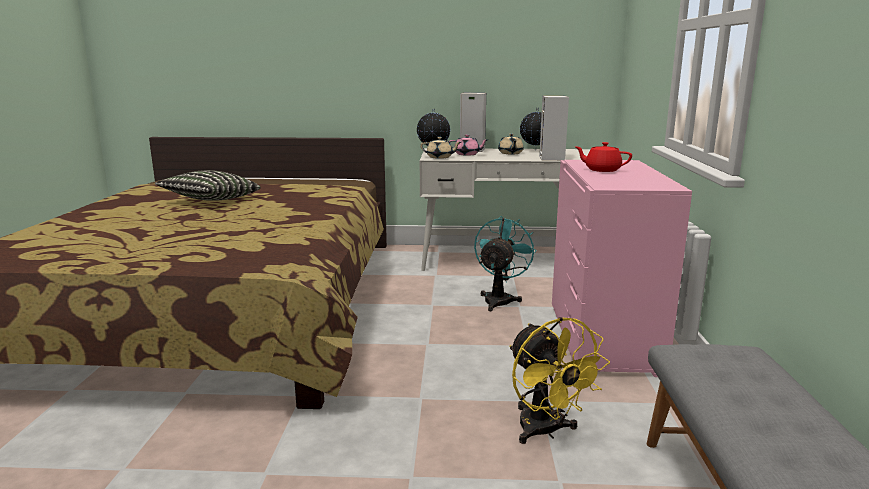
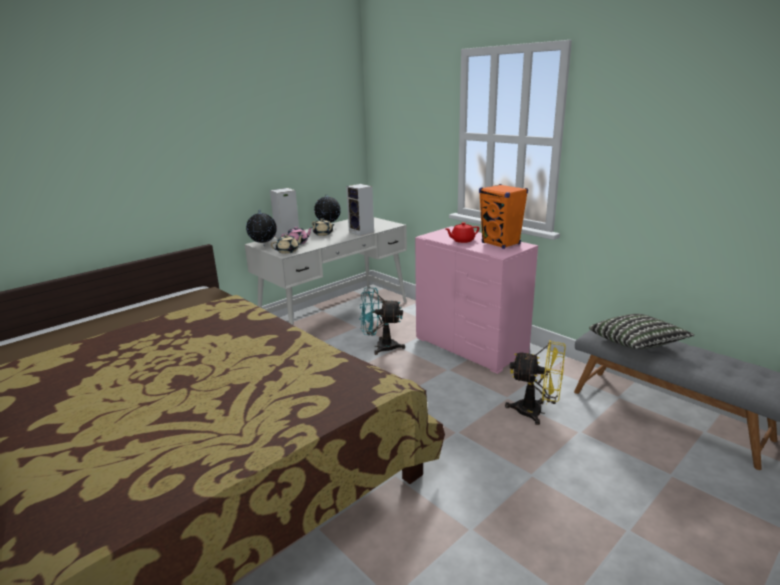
camera: 45 degrees left, 5 degrees up
(210, 201) = (147, 358): pillow -> pillow (636, 344)
(500, 299) = (380, 347): turquoise fan -> turquoise fan turned 60 degrees counterclockwise
(642, 180) = (501, 243): none -> orange speaker

